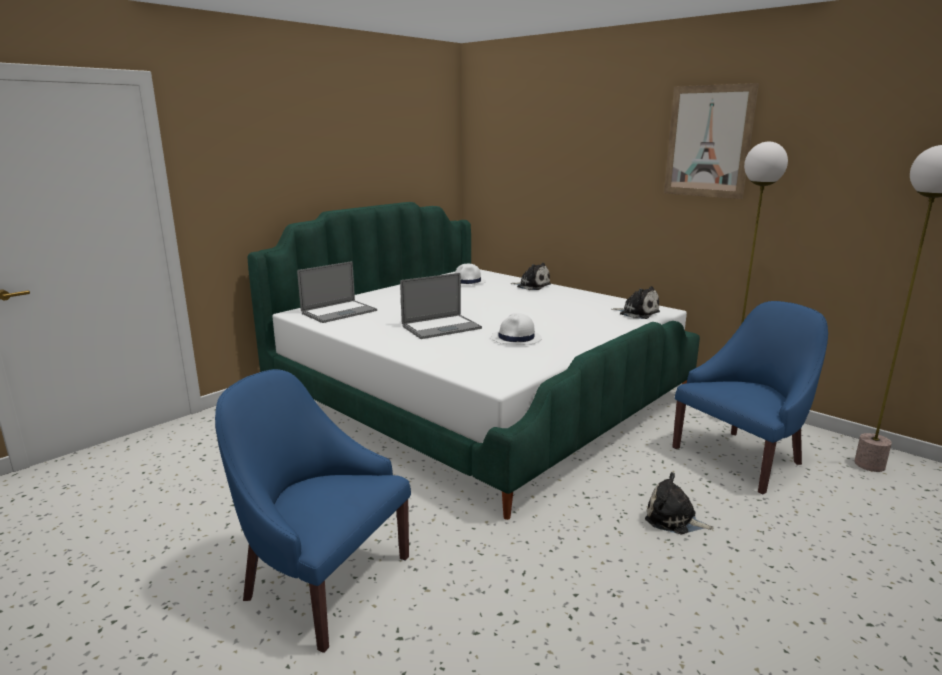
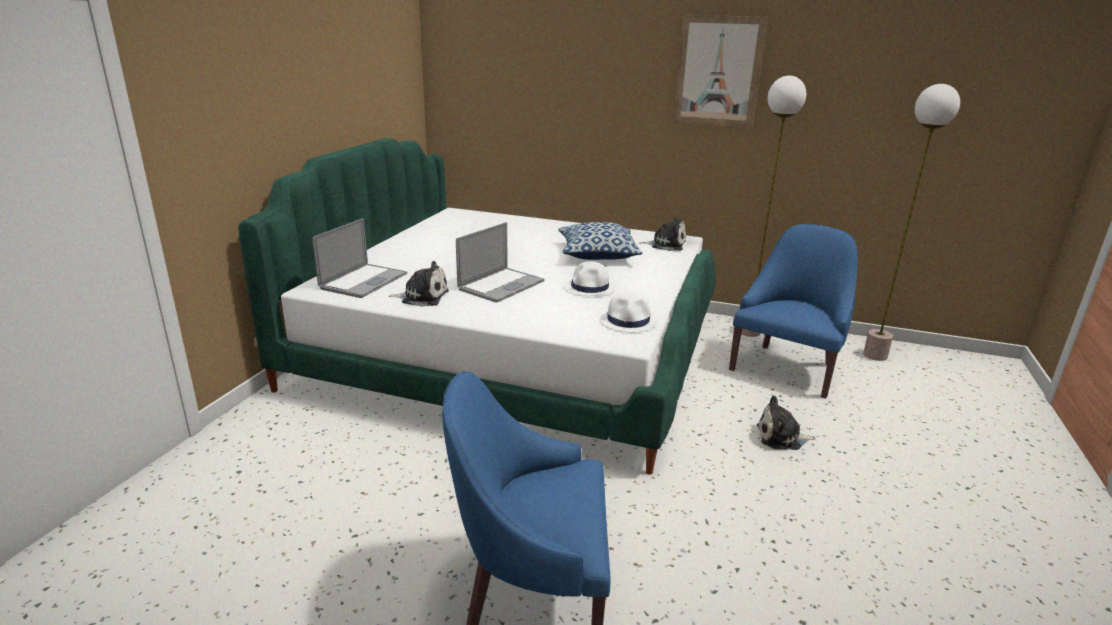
camera: 25 degrees left, 5 degrees up
(467, 282) = (466, 226): white hat -> white hat (628, 321)
(532, 286) = (537, 224): plush toy -> plush toy (422, 297)
(558, 313) = (597, 254): none -> pillow

